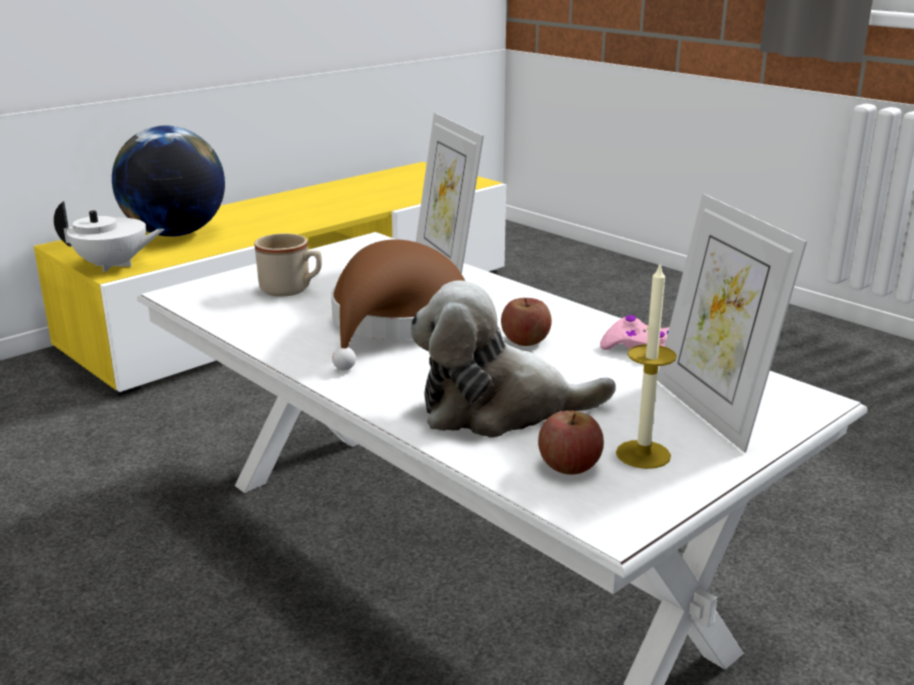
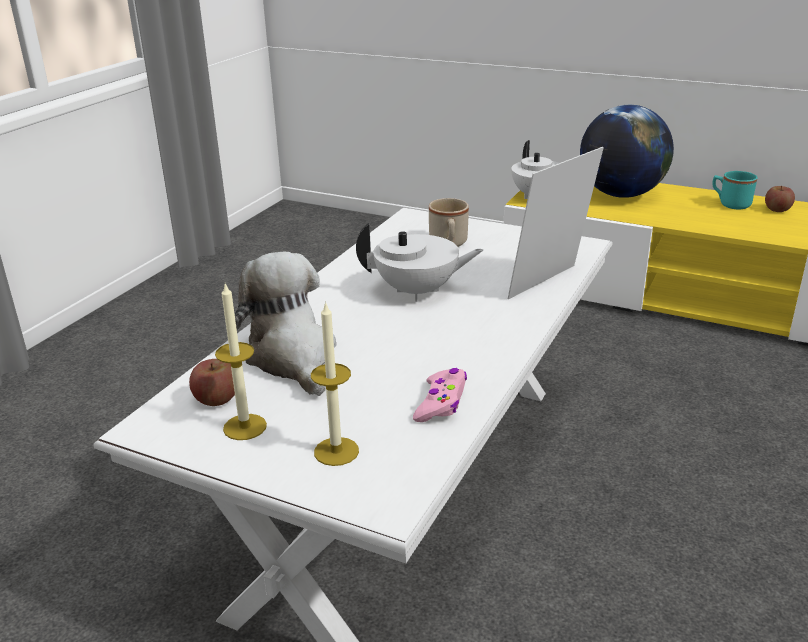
camera: 70 degrees right, 5 degrees up
(268, 206) = (730, 204): none -> turquoise mug
(397, 323) = (418, 291): brown hat -> white teapot
(525, 341) = (423, 346): apple -> apple (777, 209)
(712, 411) = (336, 451): picture frame -> candle

